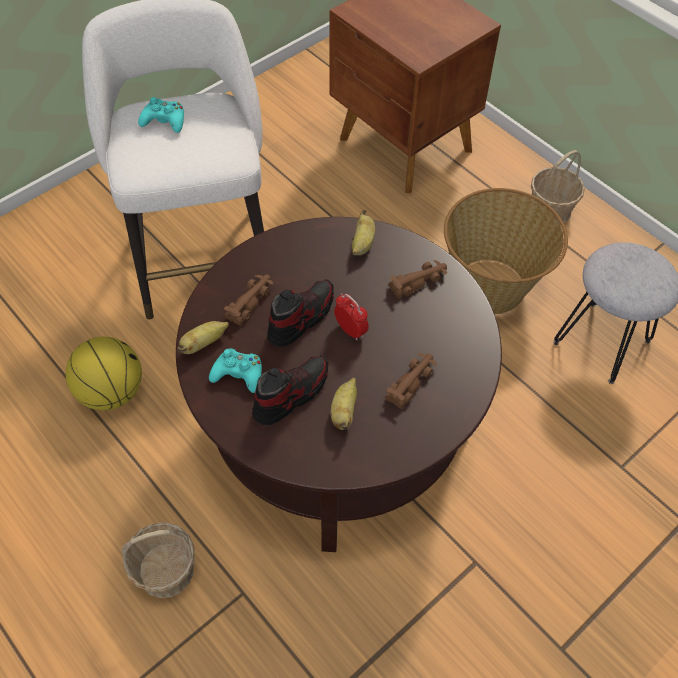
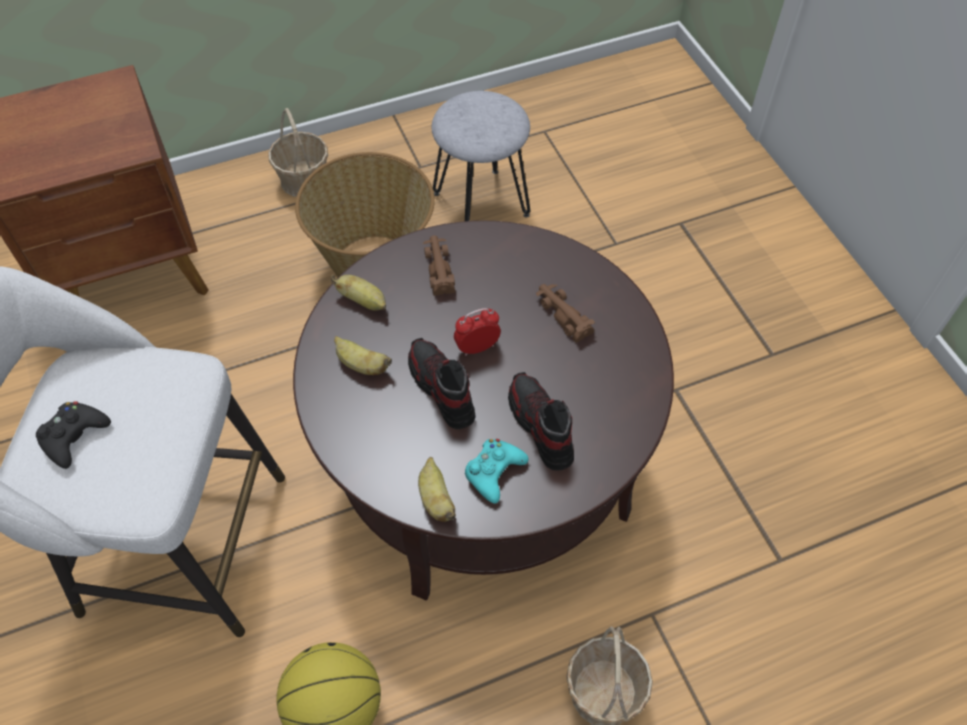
camera: 70 degrees left, 0 degrees up
(164, 121) = (74, 436): turquoise game controller -> black game controller
(250, 301) = (394, 433): brown toy car -> none
(344, 411) = (578, 383): banana -> banana (361, 365)

